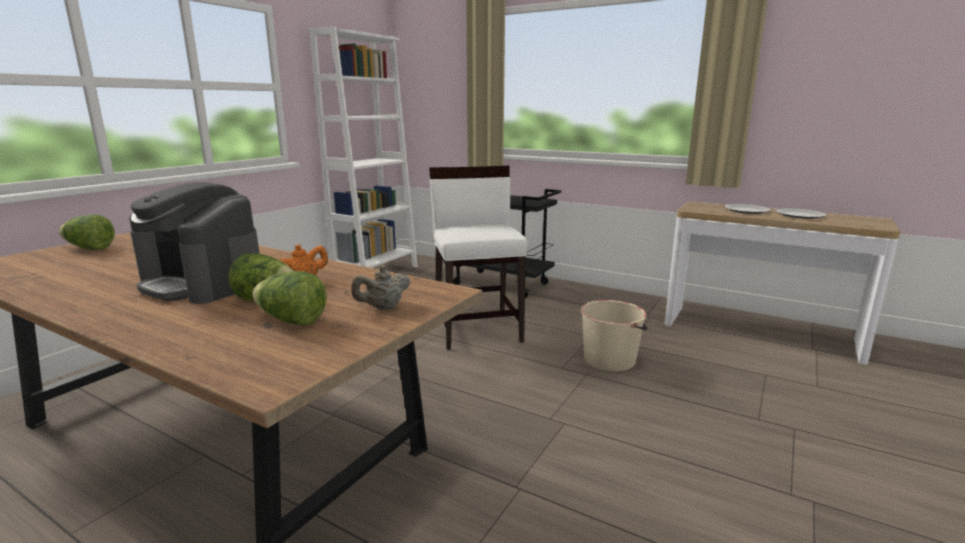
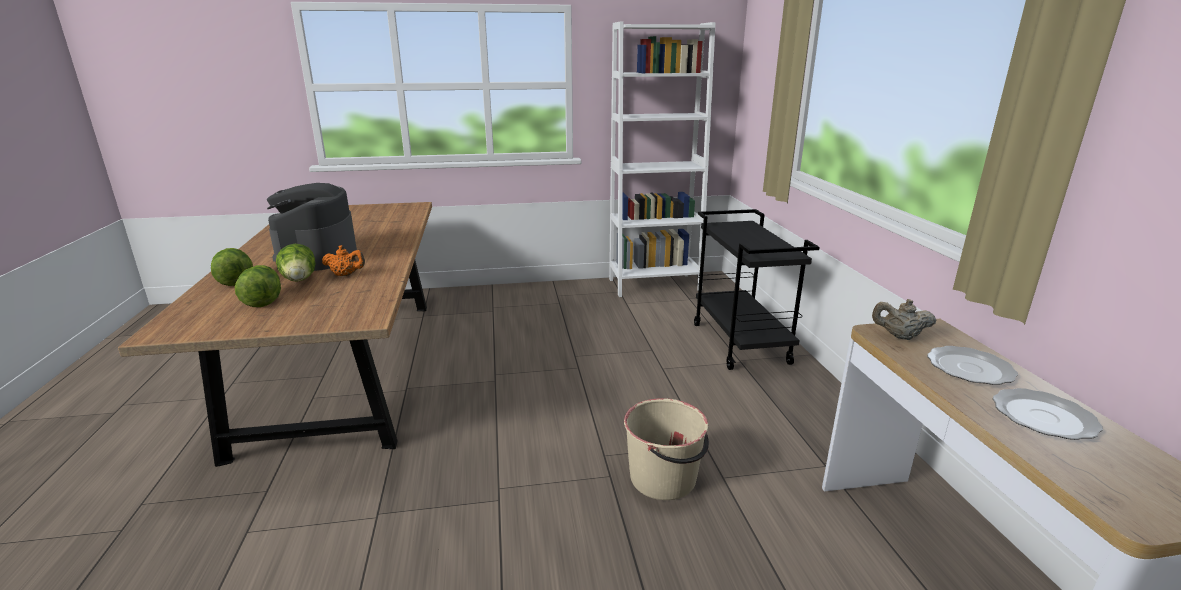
camera: 50 degrees right, 5 degrees up
(89, 248) = (359, 211): lettuce -> lettuce (235, 281)
(383, 307) = (310, 313): beige teapot -> beige teapot (899, 336)
(478, 328) = (620, 378): white chair -> none

